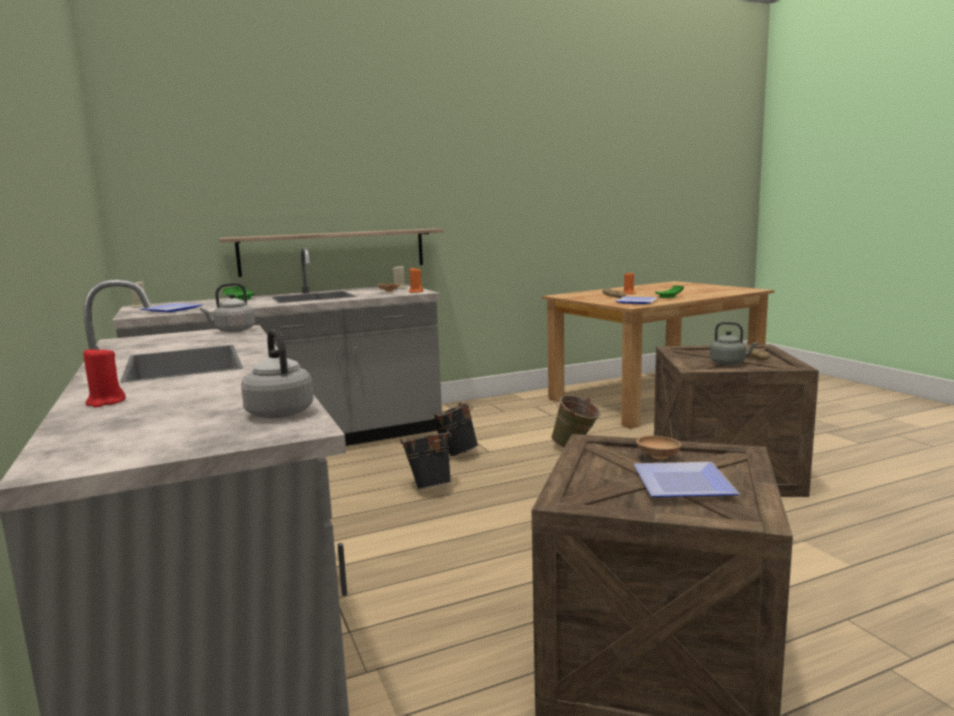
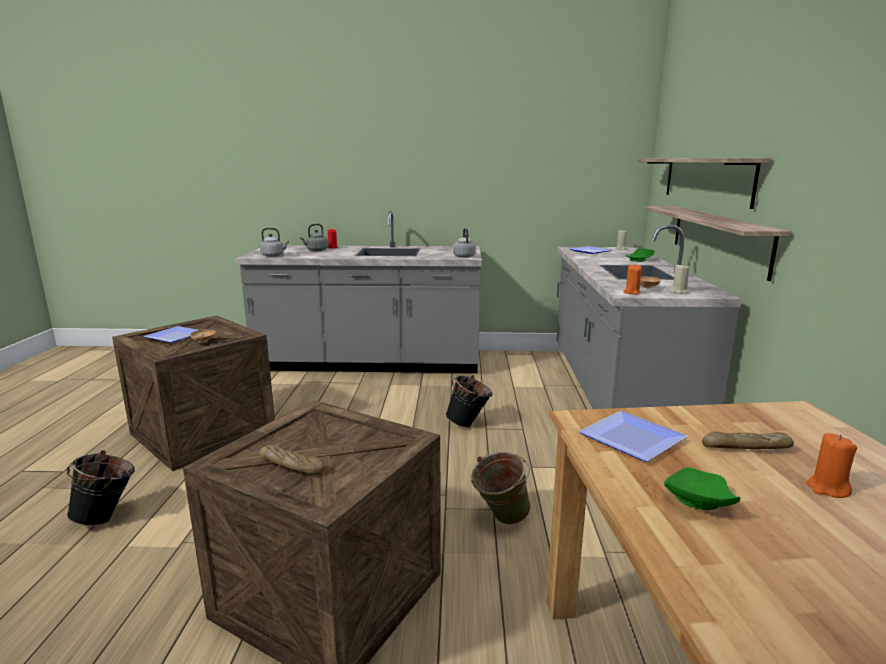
camera: 115 degrees right, 5 degrees up
(287, 204) = (705, 179): none -> shelf
(454, 454) = (537, 448): black bucket -> black bucket (108, 517)
(729, 363) = (299, 438): grey kettle -> grey kettle (316, 250)

